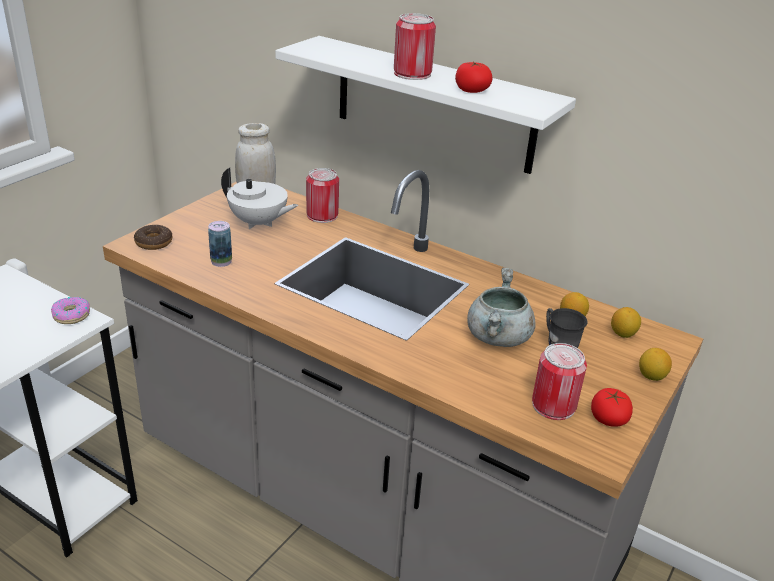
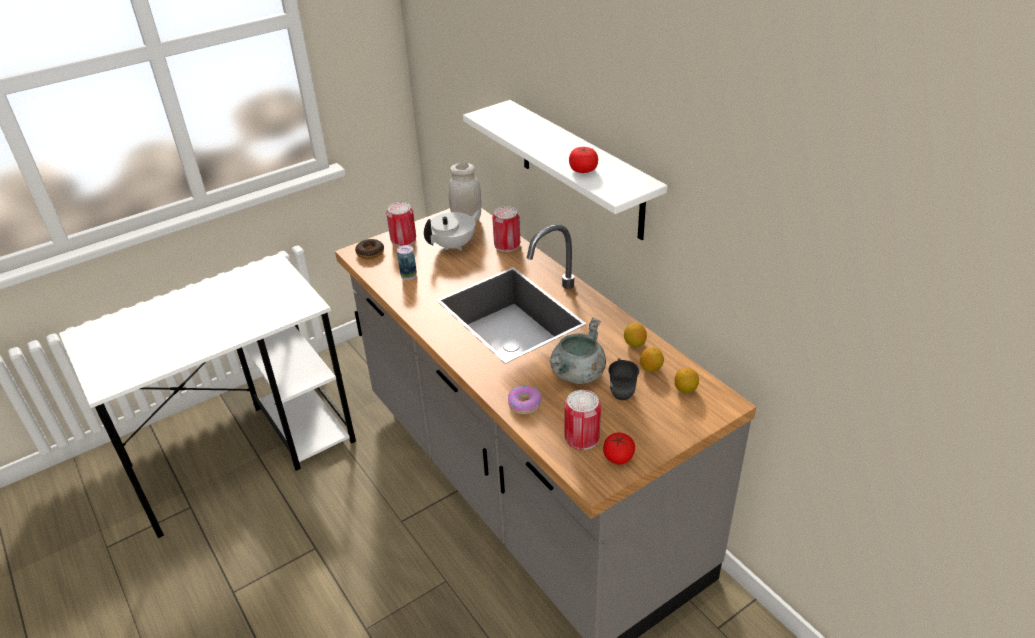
camera: 25 degrees right, 5 degrees up
(71, 315) = (304, 300): donut -> donut (524, 404)
(258, 223) = (454, 245): white teapot -> white teapot turned 90 degrees counterclockwise
(412, 74) = (549, 148): can -> can (403, 240)
(651, 376) = (681, 430): lemon -> lemon (634, 344)

